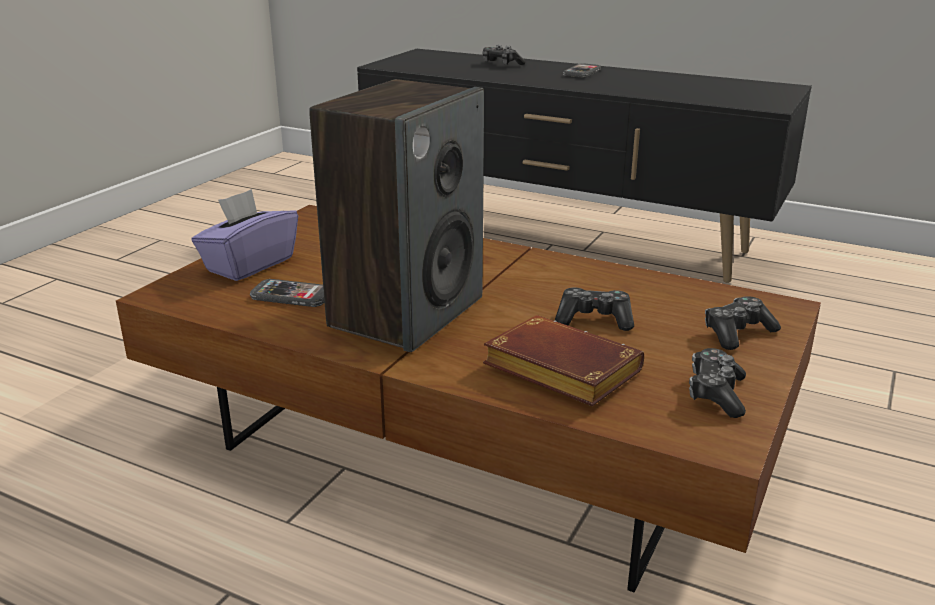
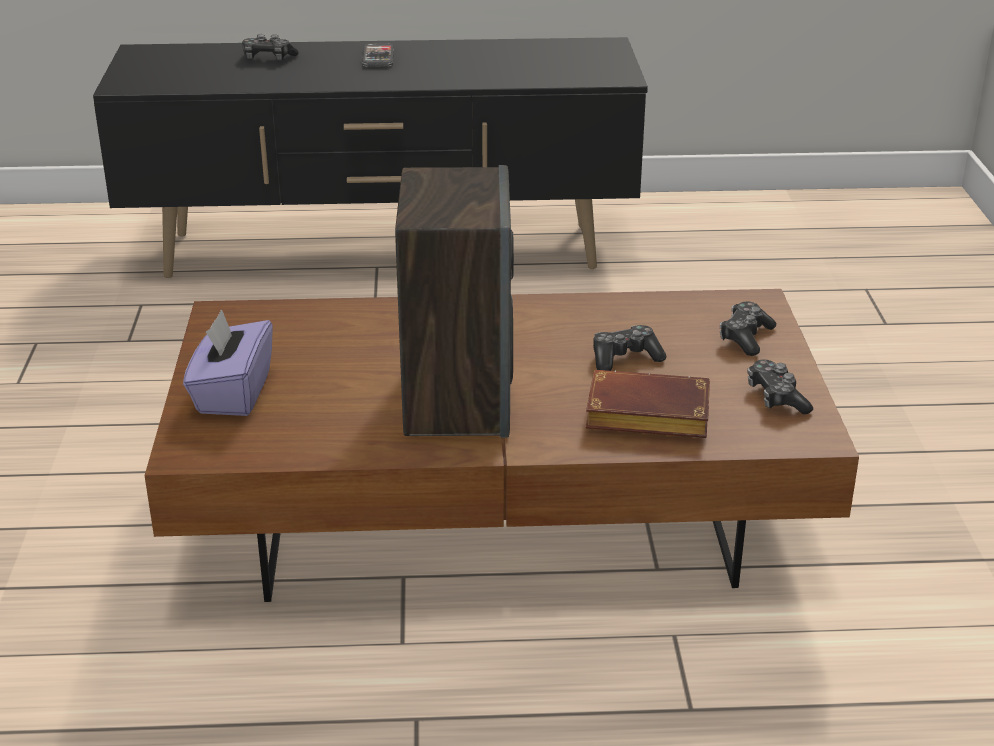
camera: 30 degrees left, 5 degrees up
(291, 296) = (325, 415): phone -> none

